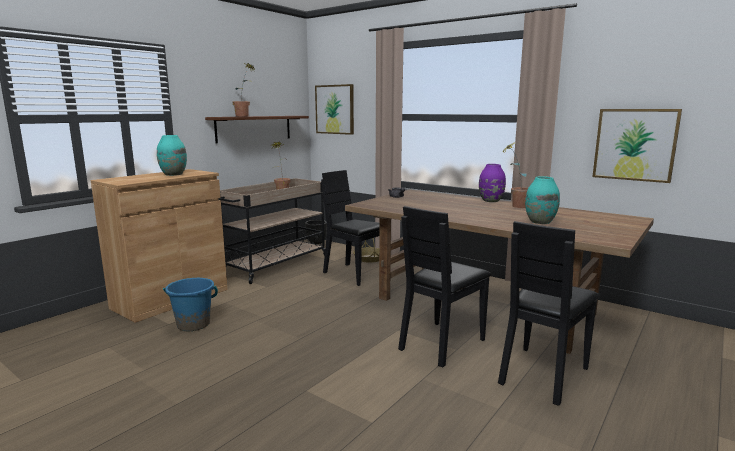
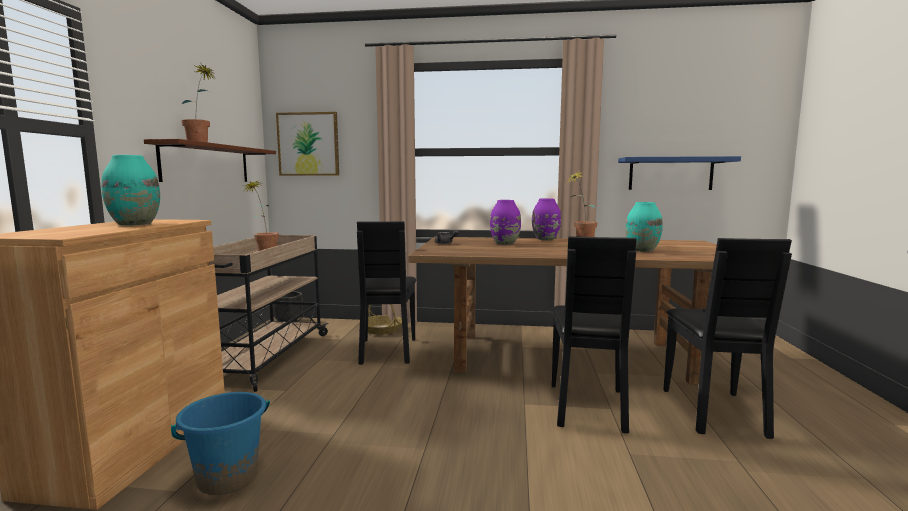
camera: 30 degrees left, 5 degrees down
(354, 274) = (387, 350): black chair -> black chair turned 105 degrees counterclockwise
(442, 202) = (505, 243): none -> purple vase
(635, 144) = (670, 174): picture -> blue shelf

